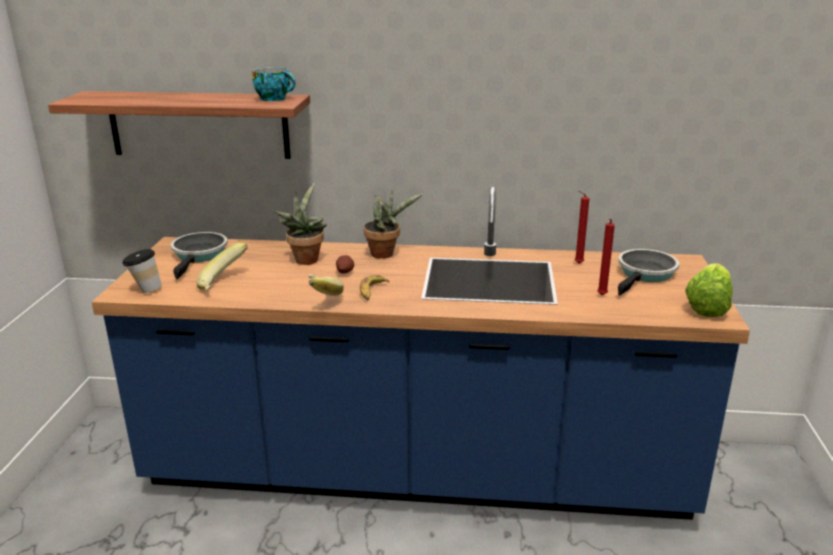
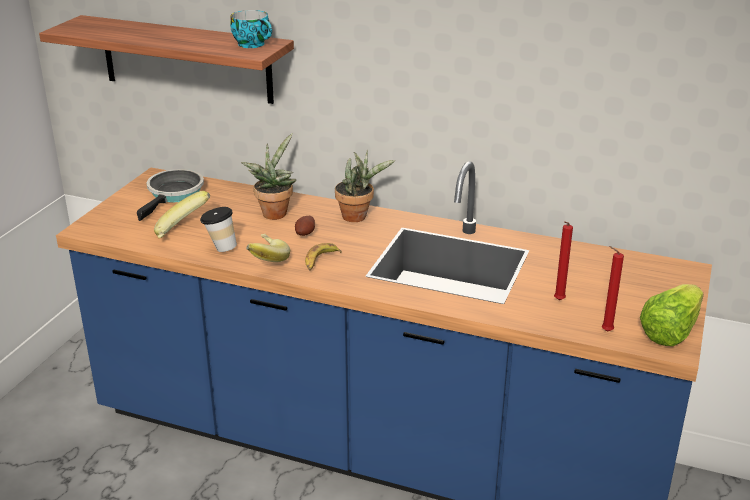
camera: 15 degrees right, 5 degrees up
(145, 290) = (108, 228): cup -> cup (220, 248)
(577, 263) = (557, 256): red candle -> red candle (605, 331)
(645, 274) = (626, 281): frying pan -> none

